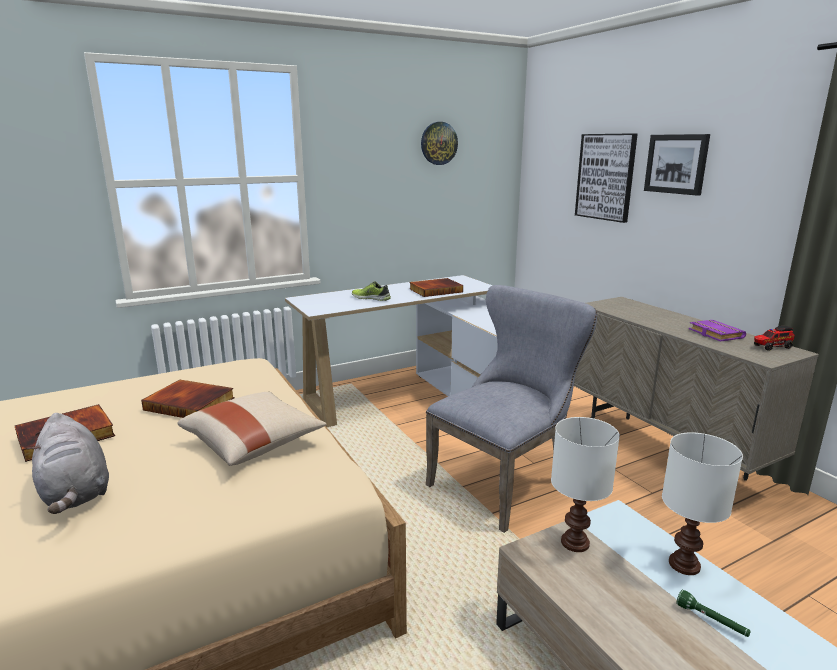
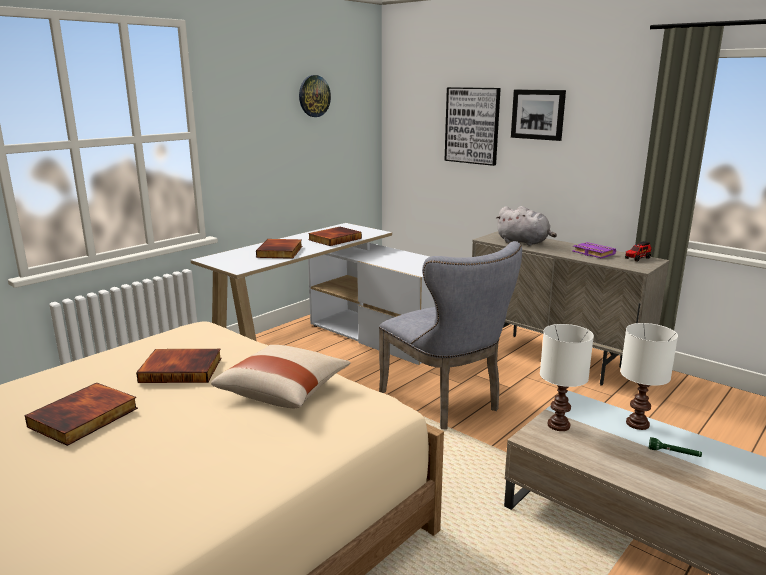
camera: 20 degrees left, 0 degrees up
(75, 493) = (156, 460): grey plush toy -> grey plush toy (524, 242)
(371, 298) = (281, 252): shoe -> book
(504, 482) = (446, 402): grey chair -> grey chair turned 120 degrees clockwise

